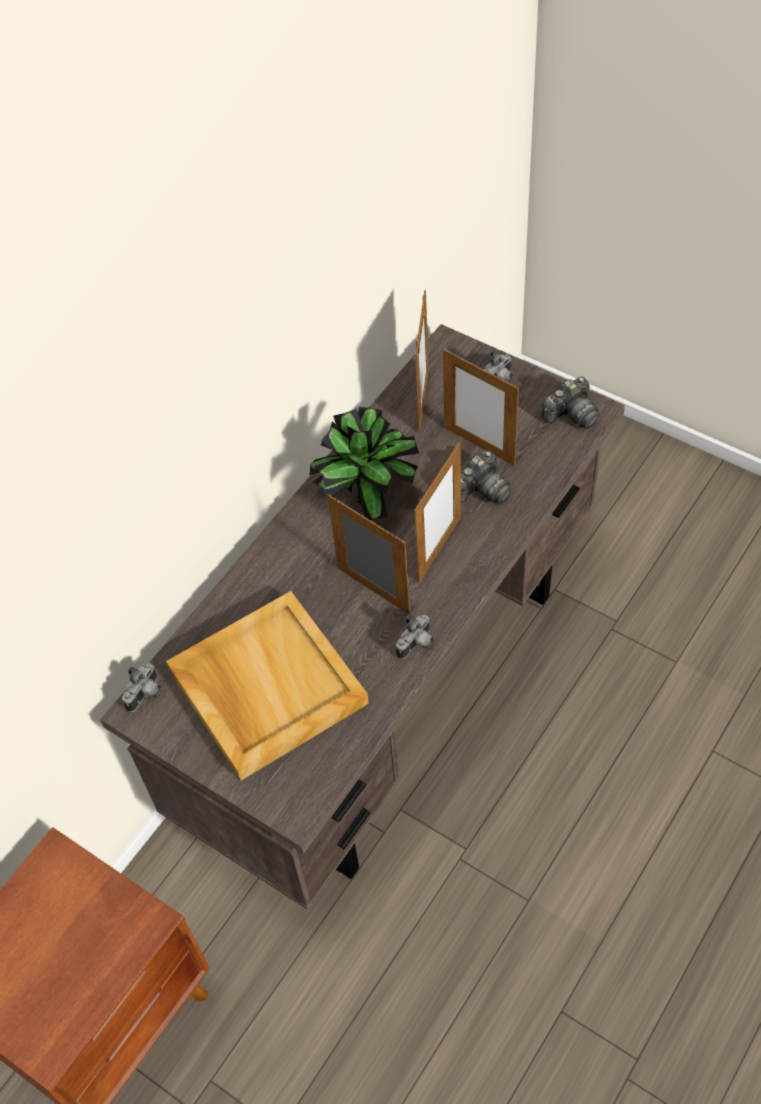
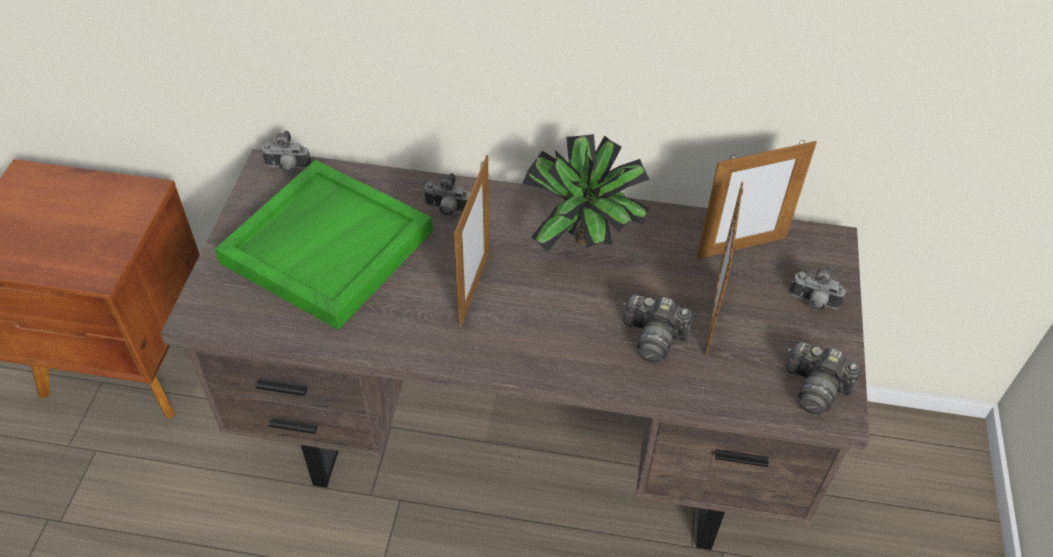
camera: 60 degrees right, 5 degrees down
(265, 687) = (327, 245): beige tray -> green tray
(417, 645) = (424, 346): camera -> camera (447, 210)
(439, 549) = (554, 325): picture frame -> none

